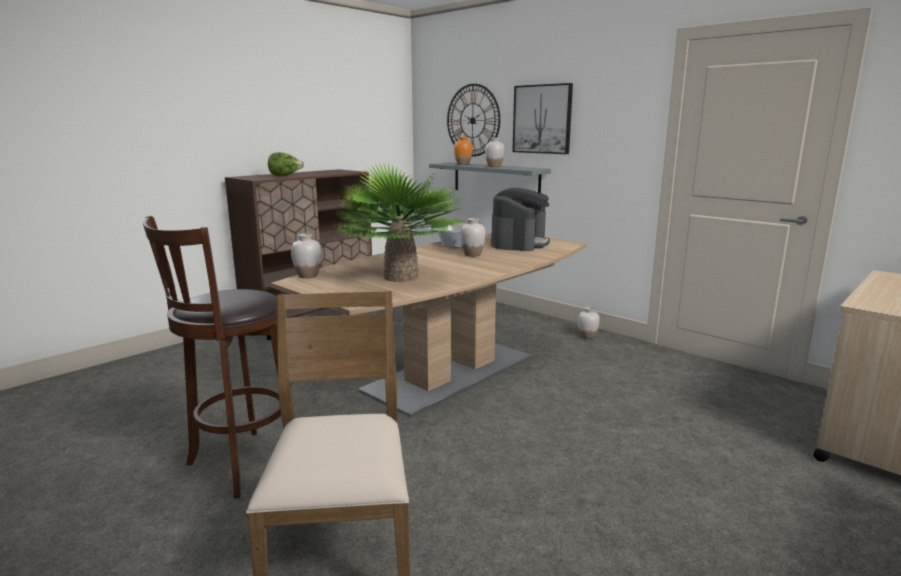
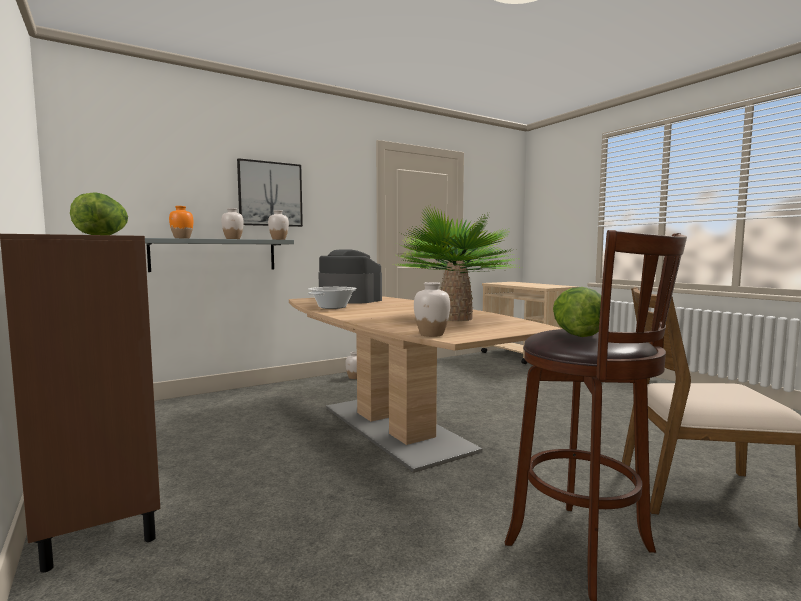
camera: 75 degrees left, 10 degrees down
(221, 294) = (576, 335): none -> lettuce
(472, 120) = (173, 189): wall clock -> none
(472, 255) = (381, 306): white vase -> white vase (278, 239)

